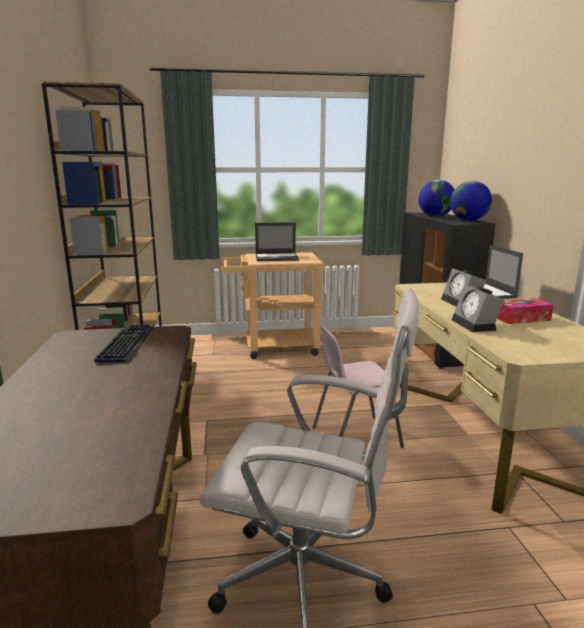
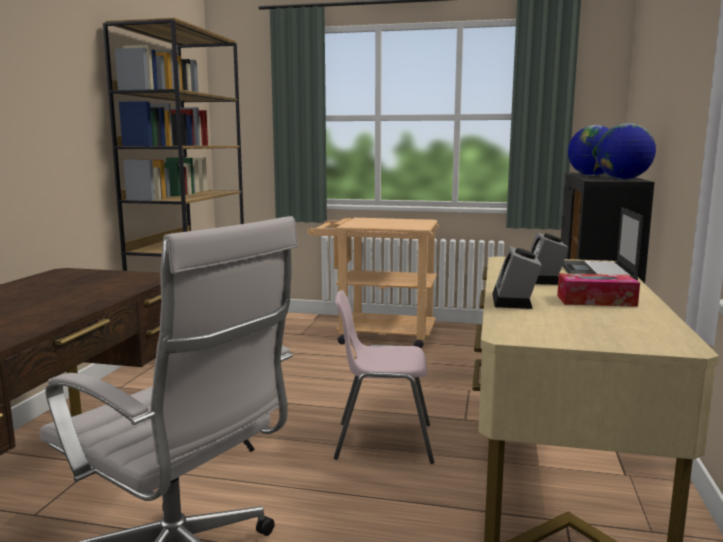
camera: 20 degrees right, 5 degrees down
(126, 344) = (96, 282): keyboard -> none
(277, 257) = (382, 222): laptop -> none

